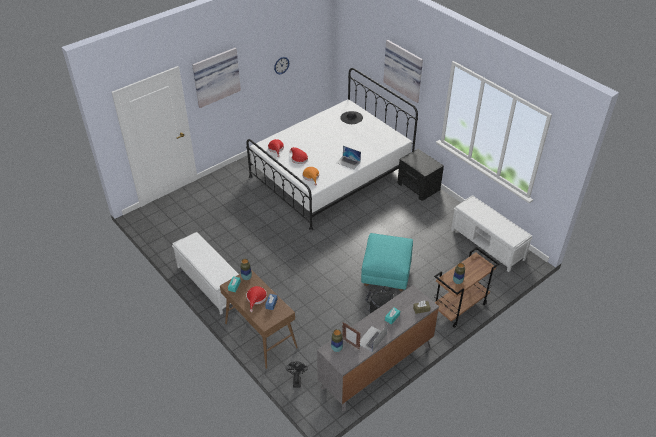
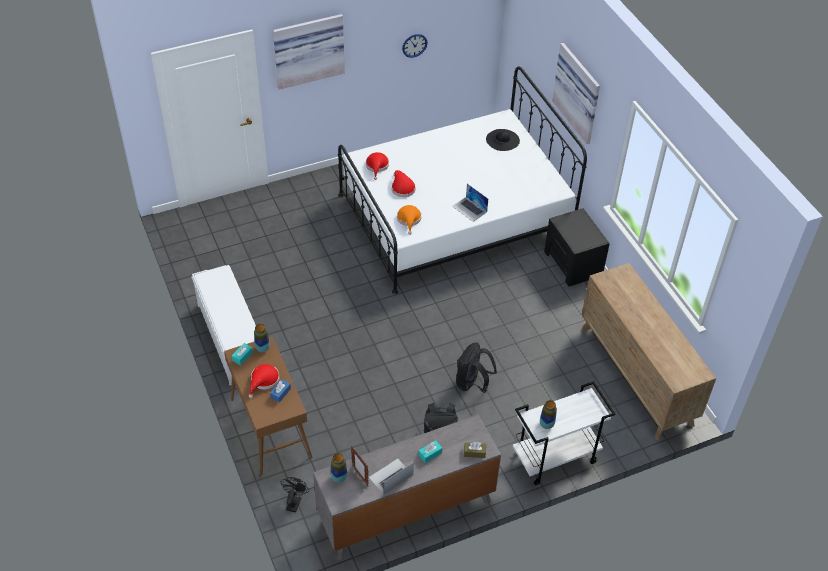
camera: 15 degrees right, 5 degrees up
(386, 274) = (472, 383): turquoise ottoman -> black backpack
(459, 307) = (555, 458): brown cart -> white cart
(487, 245) = (636, 376): white bench -> brown dresser

